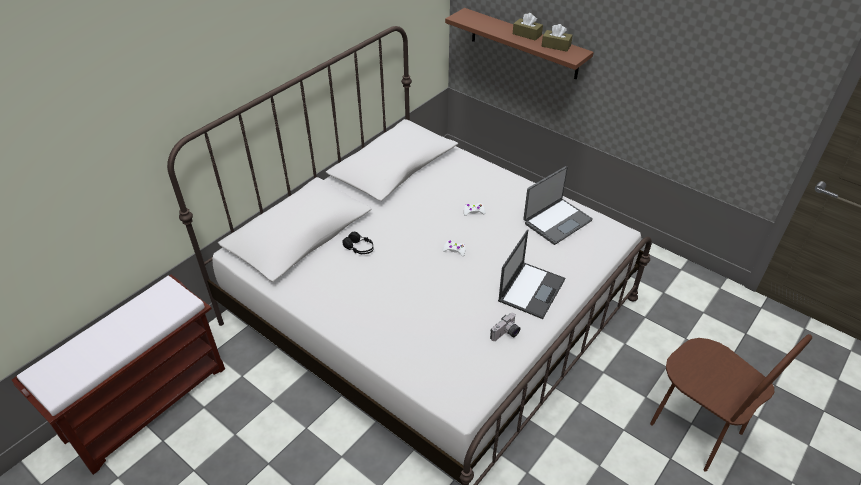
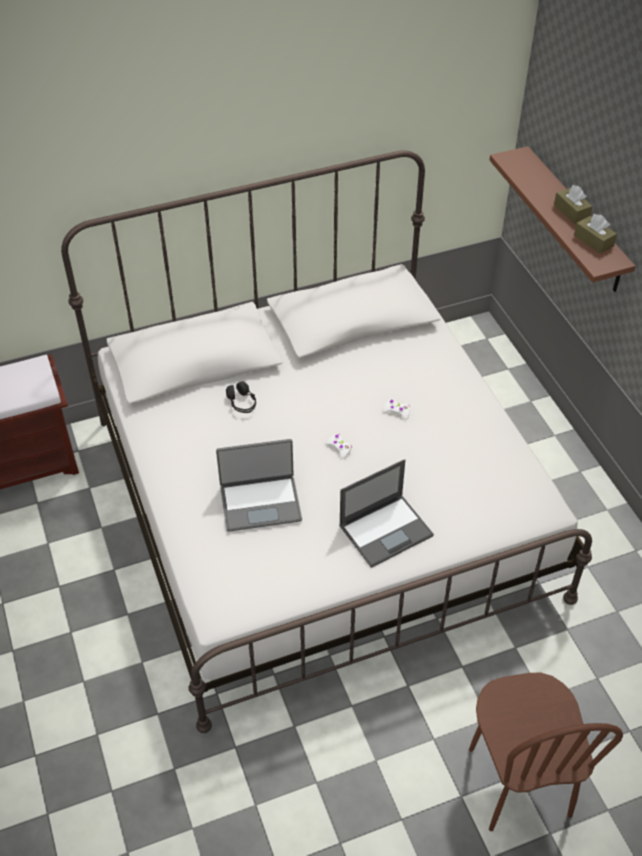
camera: 30 degrees right, 5 degrees up
(506, 334) = (318, 565): camera -> none
(556, 221) = (483, 463): laptop -> laptop (260, 502)

